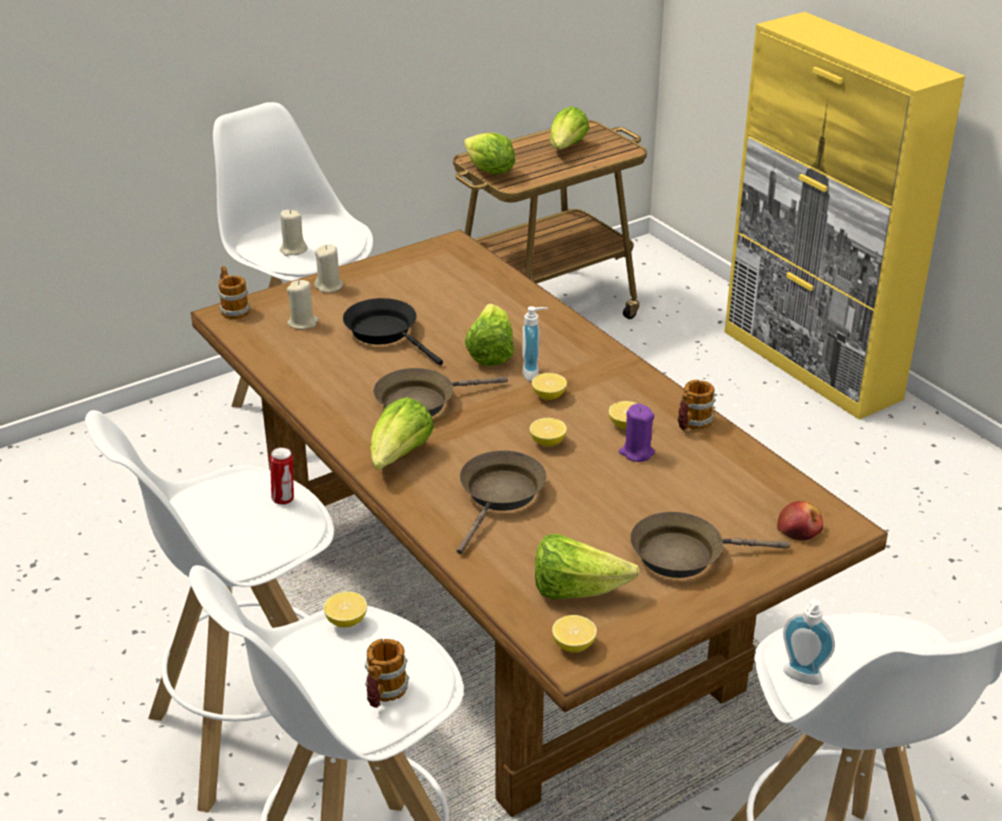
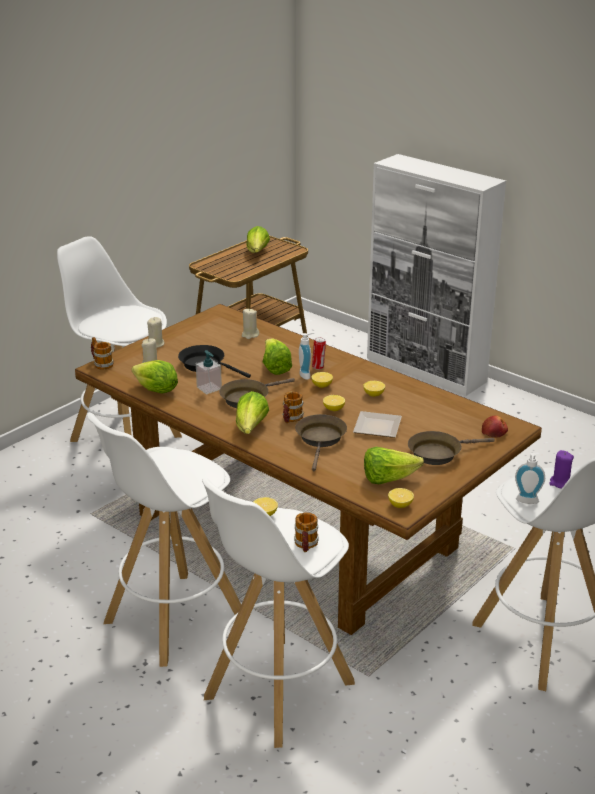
camera: 15 degrees left, 5 degrees down
(284, 499) = (192, 460): can -> can (318, 367)
(293, 250) = (119, 327): beige candle -> beige candle (250, 335)
(370, 374) = (209, 388): none -> soap dispenser
(489, 171) = (216, 270): lettuce -> lettuce (156, 391)
(602, 485) = (376, 426): none -> plate
(636, 453) = (387, 407): purple candle -> purple candle (560, 483)
(692, 423) = (411, 389): mug -> mug (291, 419)
(811, 365) = (426, 370): yellow cabinet -> white cabinet

